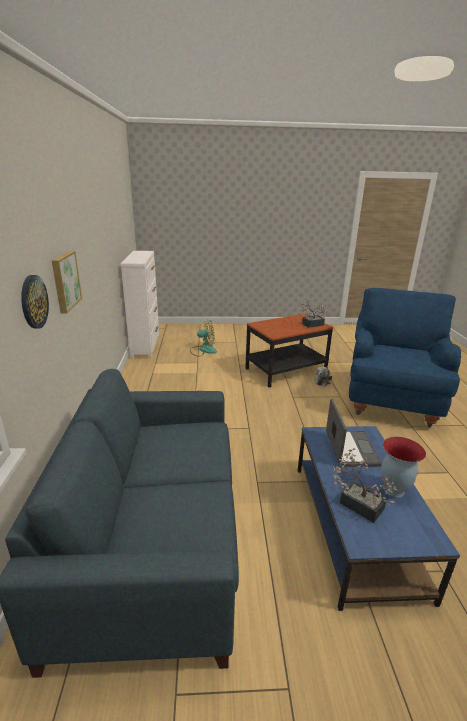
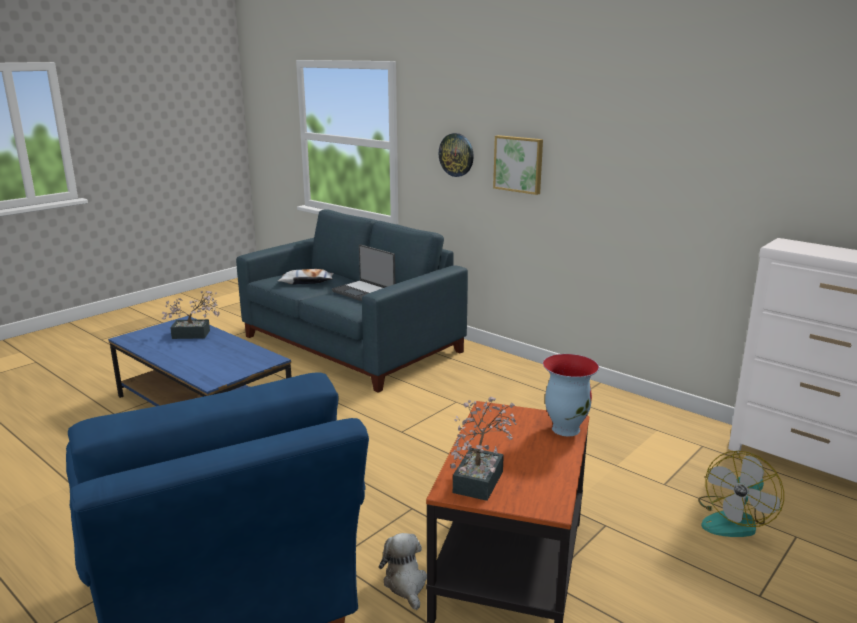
camera: 135 degrees right, 5 degrees down
(179, 510) = (306, 282): none -> pillow
(350, 449) = (223, 361): laptop -> laptop (364, 292)
(393, 490) = (167, 350): vase -> vase (565, 428)

